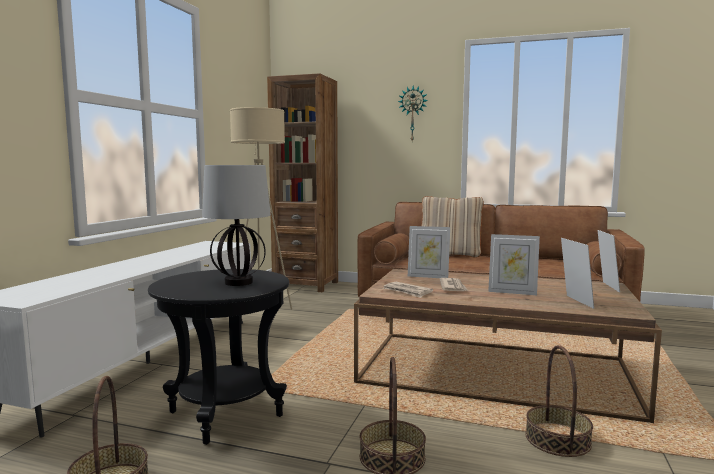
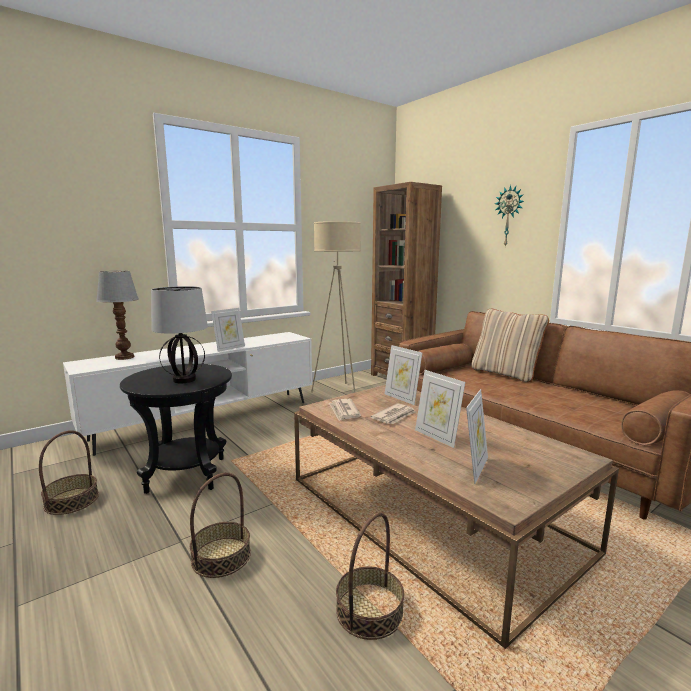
camera: 35 degrees right, 5 degrees up
(52, 283) = (124, 357): none -> table lamp
(606, 287) = (570, 459): picture frame -> picture frame (229, 348)

